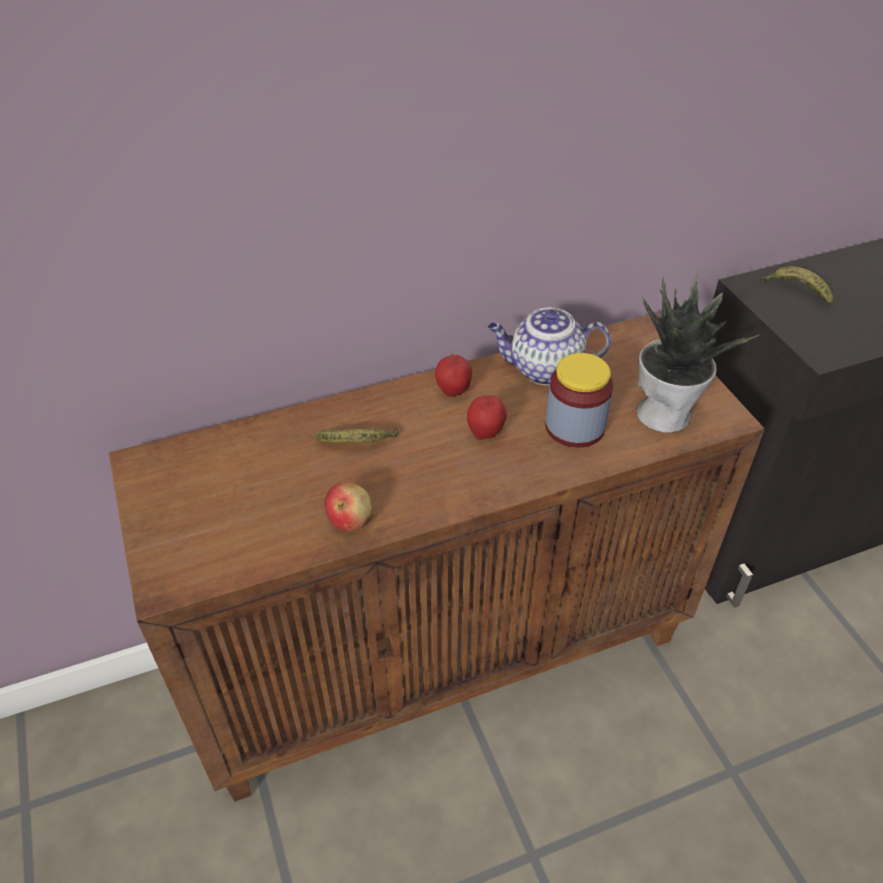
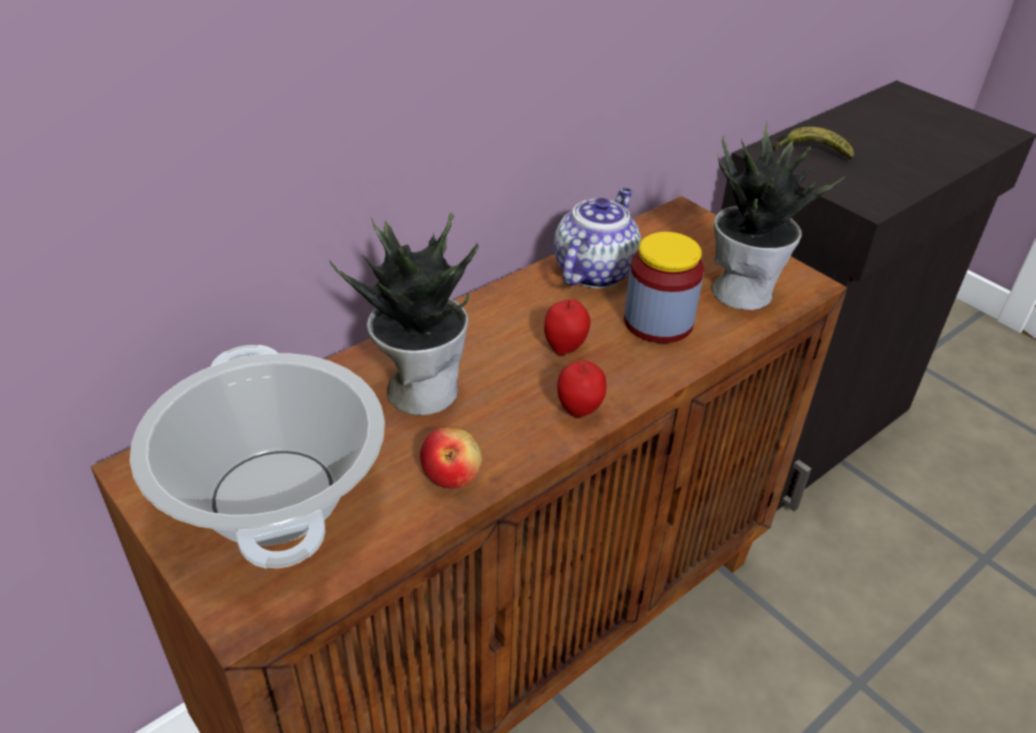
camera: 20 degrees left, 5 degrees down
(219, 505) = (275, 496): none -> cooking pot
(358, 444) = (421, 388): banana -> potted plant
(453, 392) = (506, 312): apple -> apple (579, 411)
(543, 369) = (594, 271): teapot -> teapot turned 135 degrees clockwise

